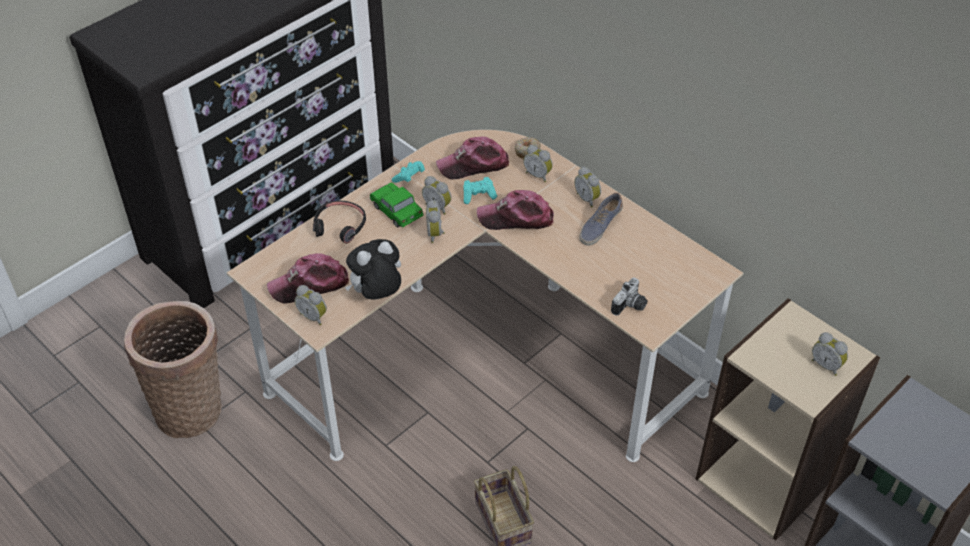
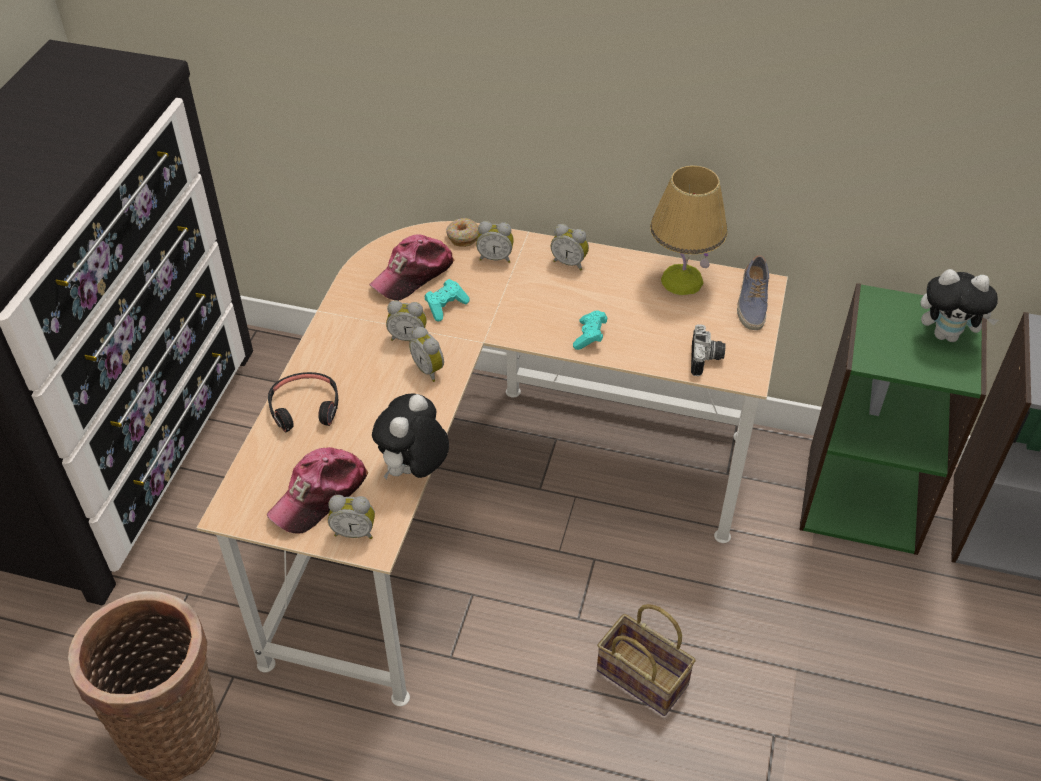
camera: 30 degrees left, 0 degrees up
(396, 212) = (362, 363): toy car -> none
(409, 178) = (348, 317): turquoise game controller -> turquoise game controller (589, 337)
(516, 218) = (508, 314): cap -> none
(599, 226) = (605, 287): shoe -> shoe (751, 303)
(659, 243) = (681, 280): none -> table lamp
(764, 479) = (862, 497): beige bookcase -> green bookcase
(826, 365) = (947, 335): alarm clock -> plush toy

